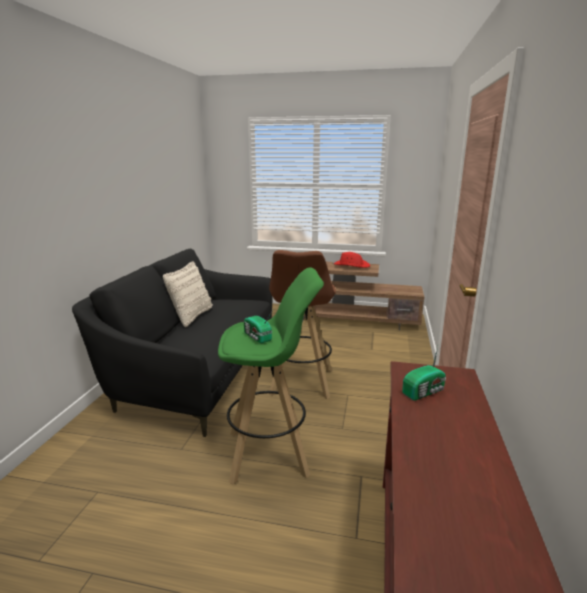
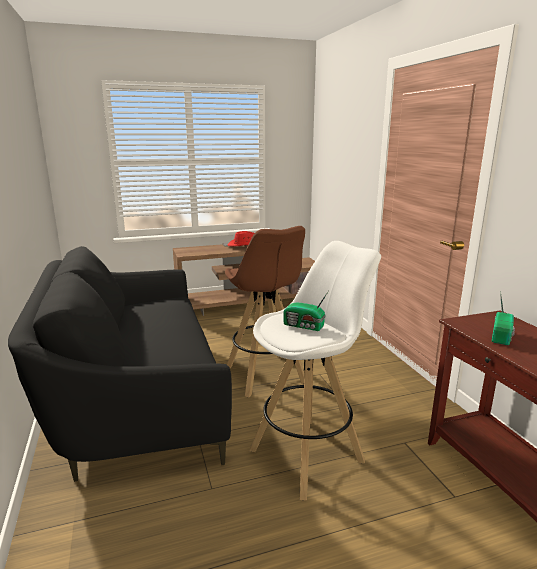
camera: 30 degrees left, 0 degrees up
(191, 317) = (126, 330): beige pillow -> none
(270, 453) = (309, 454): green stool -> white stool

